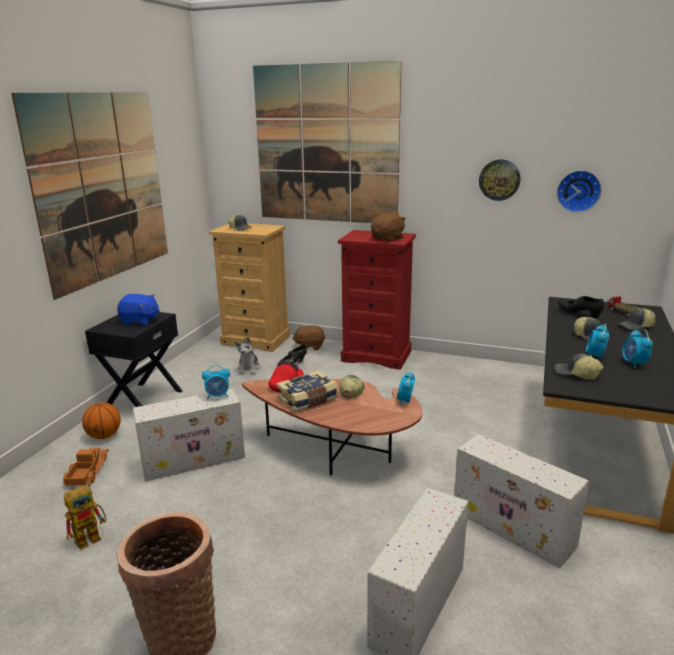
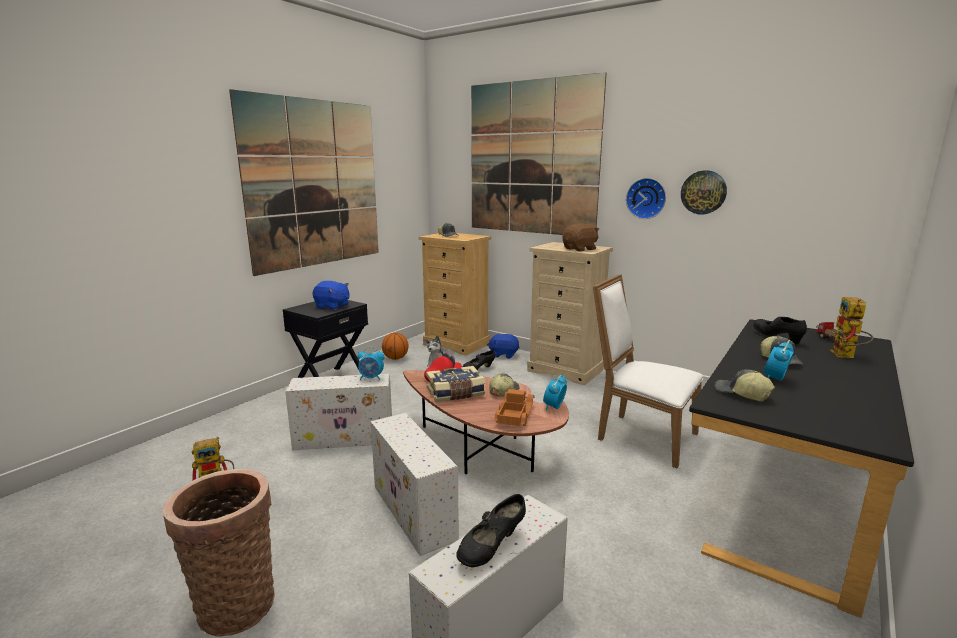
camera: 15 degrees right, 5 degrees down
(86, 472) = (249, 434): toy truck -> toy truck (513, 415)
(104, 436) = (282, 406): basketball -> basketball (395, 358)
(309, 346) = (504, 355): brown plush toy -> blue plush toy
(376, 356) = (565, 370): red dresser -> beige dresser
(423, 538) = (491, 548): none -> black shoe
(469, 413) = (641, 436): none -> white chair
(514, 529) = (644, 568): white storage box -> white storage box (414, 512)
(578, 191) = (794, 204): wall clock -> wall clock (646, 198)
(633, 363) = (824, 392): alarm clock -> none
(636, 327) = (846, 356): cap -> toy robot

